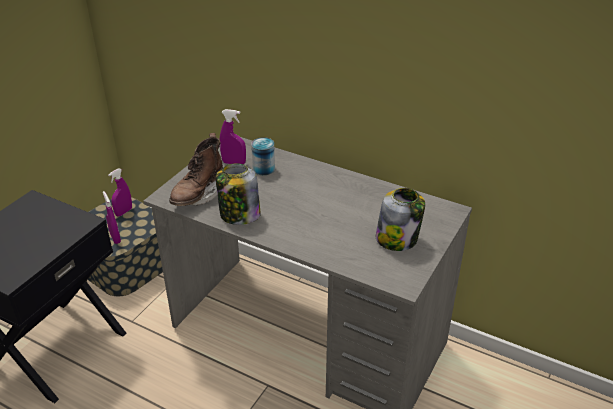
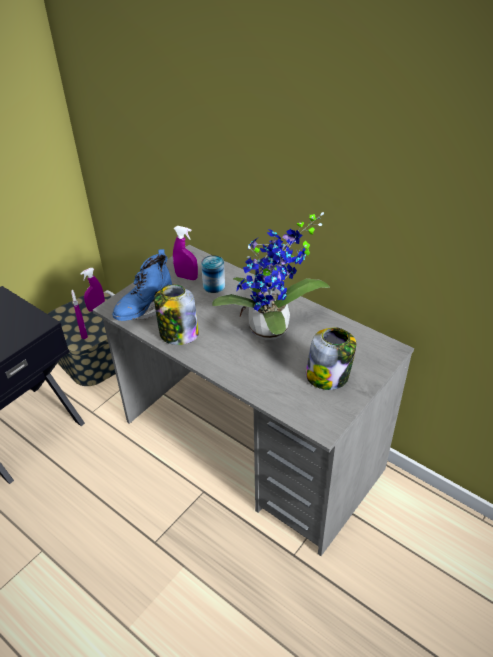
camera: 10 degrees right, 5 degrees up
(198, 195) = (145, 308): brown boot -> blue boot
(332, 205) = (271, 332): none -> potted plant

